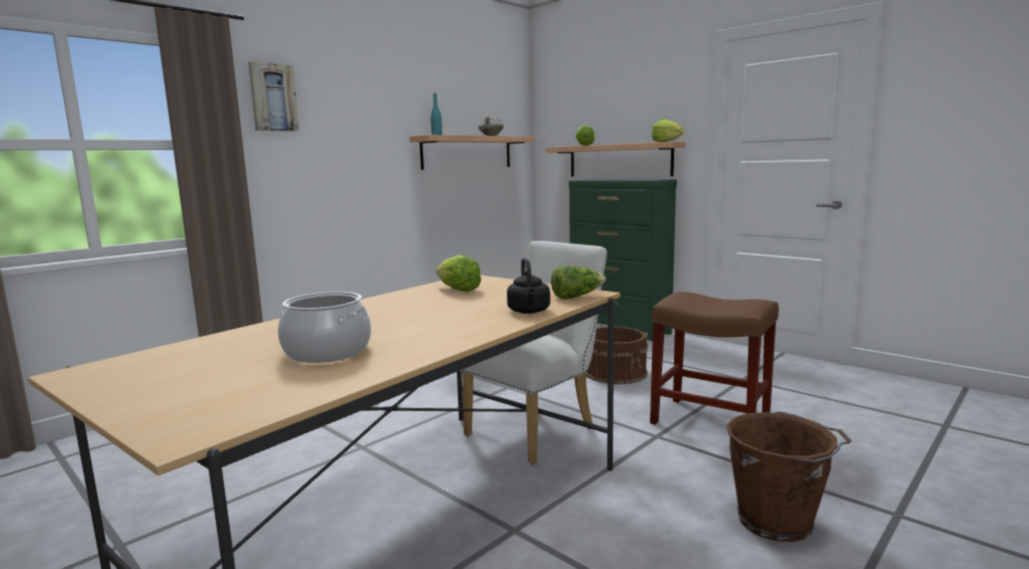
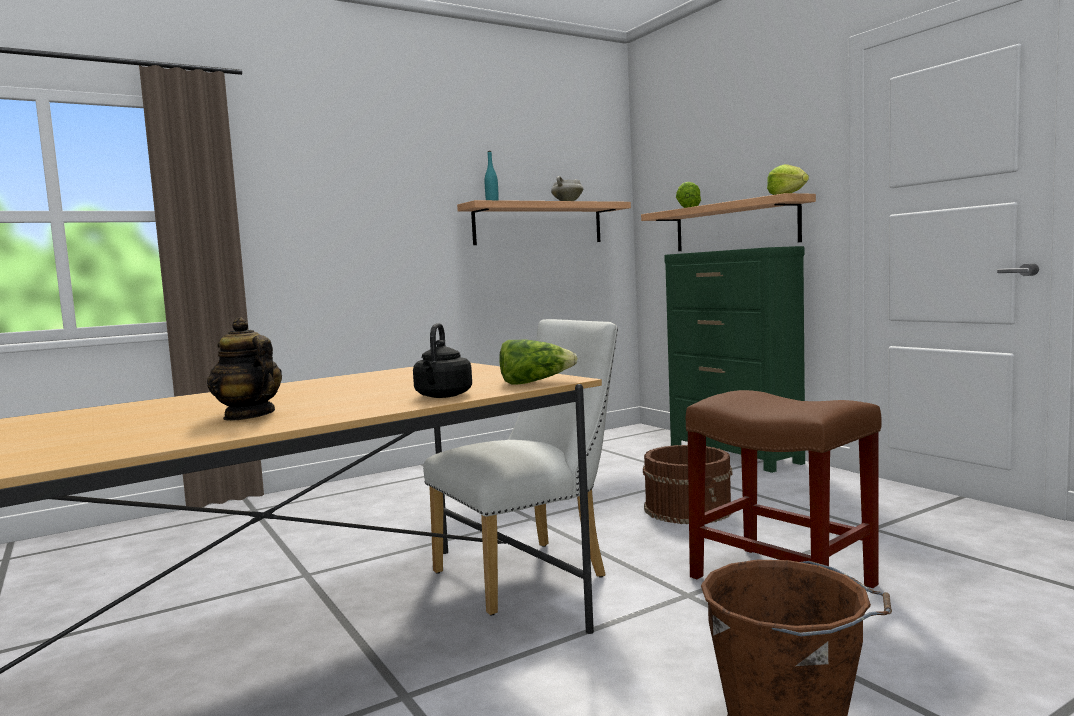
camera: 15 degrees right, 5 degrees down
(273, 97) = (281, 162): picture -> none
(328, 351) = (137, 428): cooking pot -> none
(404, 336) = (248, 416): none -> teapot
(458, 290) = (406, 375): lettuce -> none

